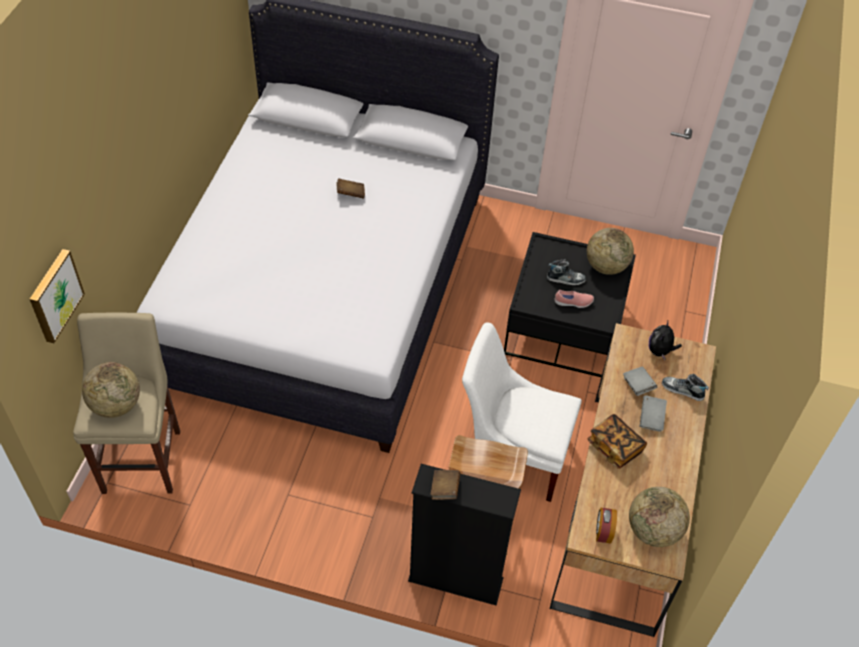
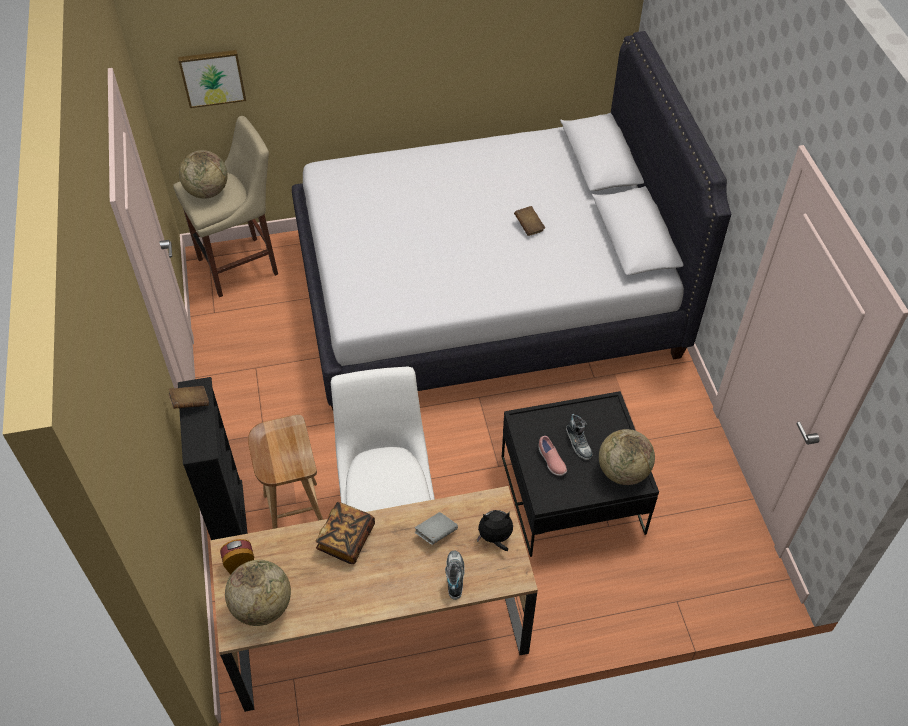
camera: 65 degrees right, 0 degrees up
(651, 418) = (400, 559): grey book -> none

